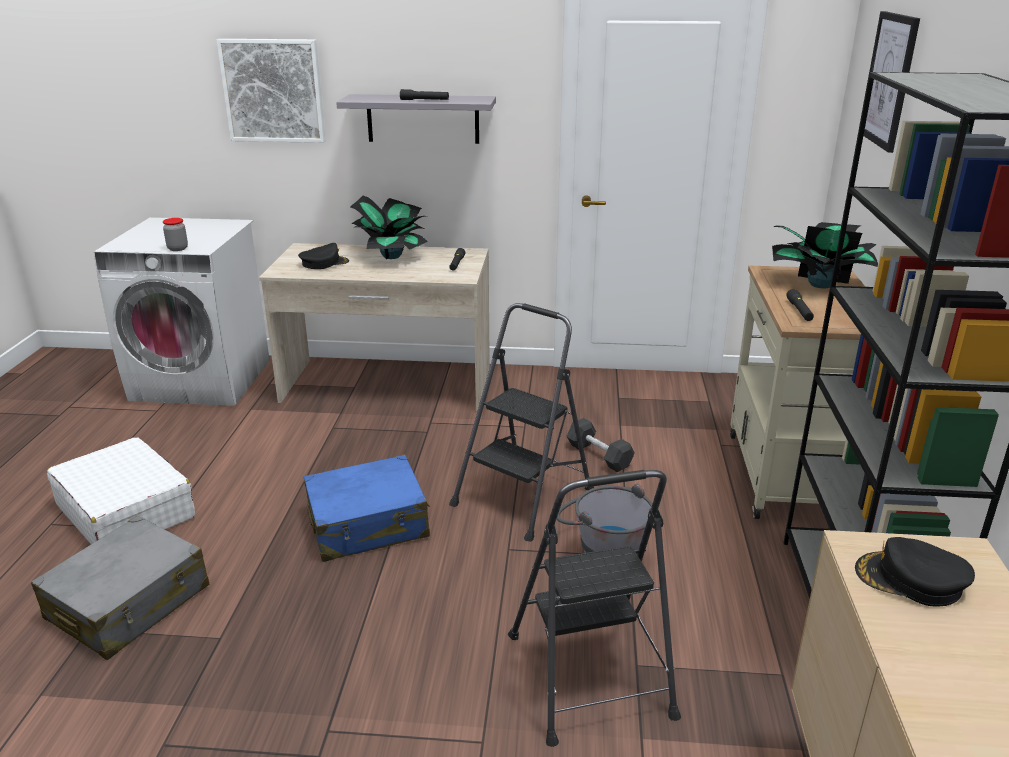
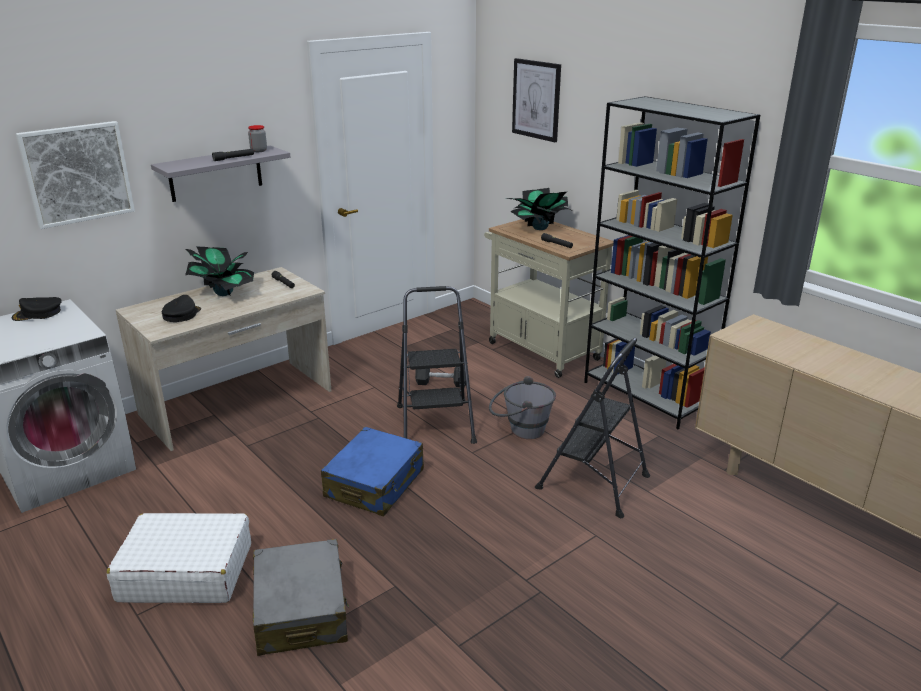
camera: 45 degrees left, 0 degrees up
(177, 248) = (62, 340): jar -> jar (259, 151)
(910, 580) = (759, 338): black cap -> black cap (38, 314)

